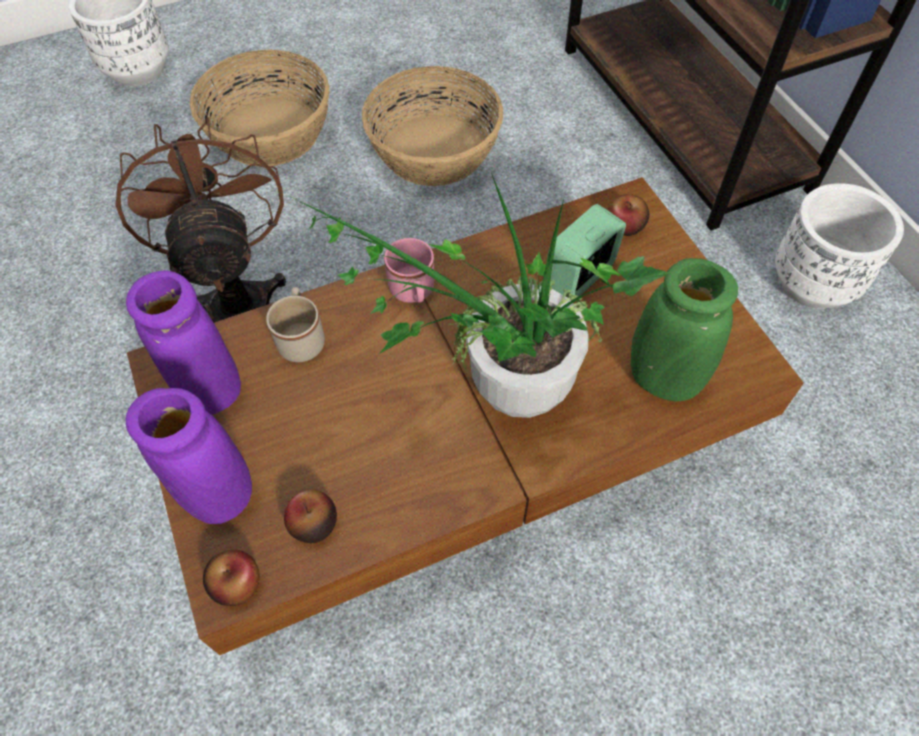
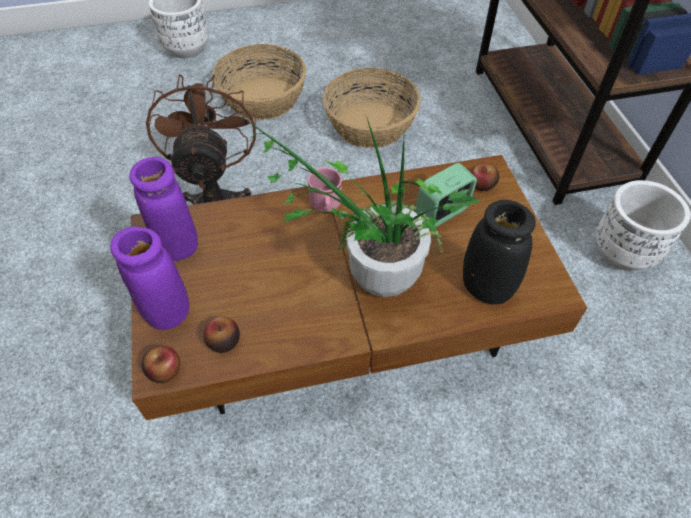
camera: 10 degrees right, 5 degrees down
(302, 338) = (245, 223): beige mug -> none
(664, 377) = (486, 287): green vase -> black vase

